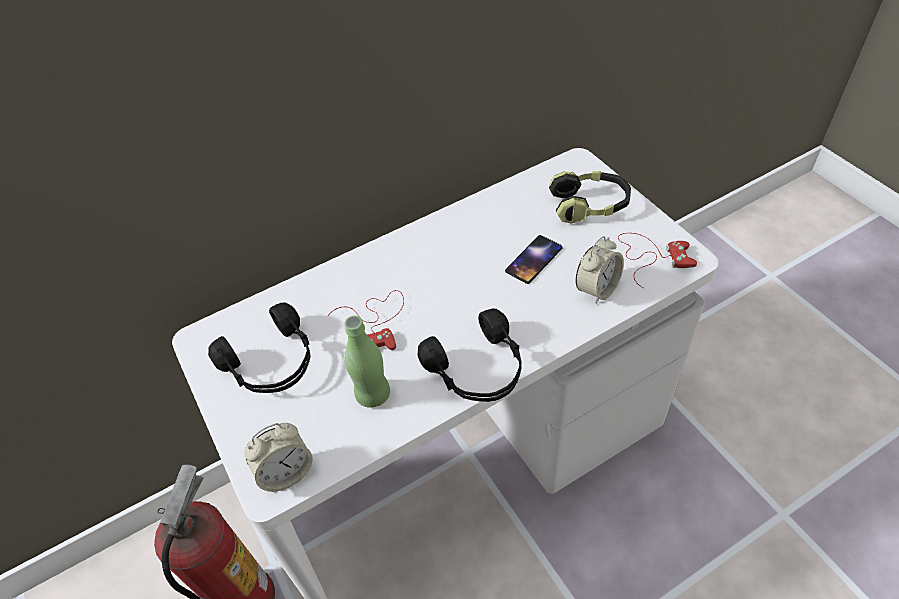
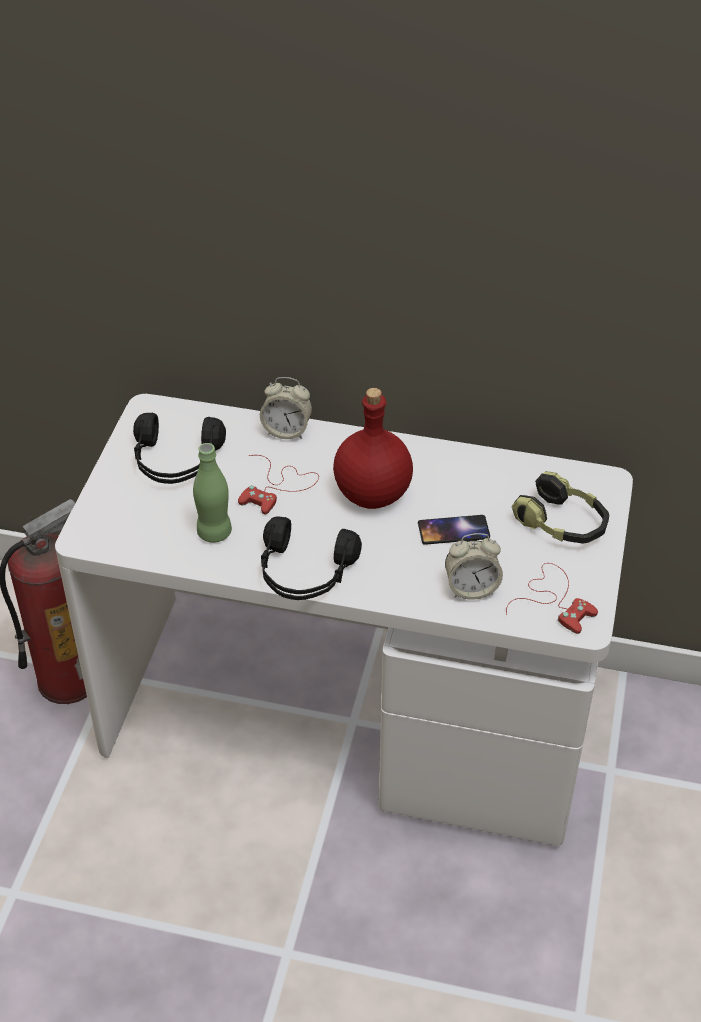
camera: 40 degrees right, 5 degrees down
(286, 472) = (105, 537): alarm clock -> alarm clock (287, 431)
(449, 277) = (371, 494): none -> red bottle

